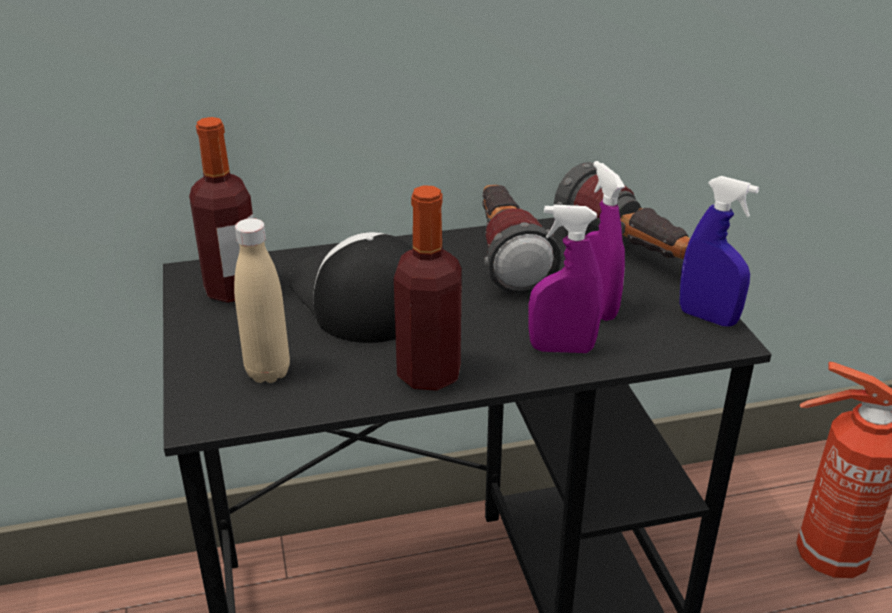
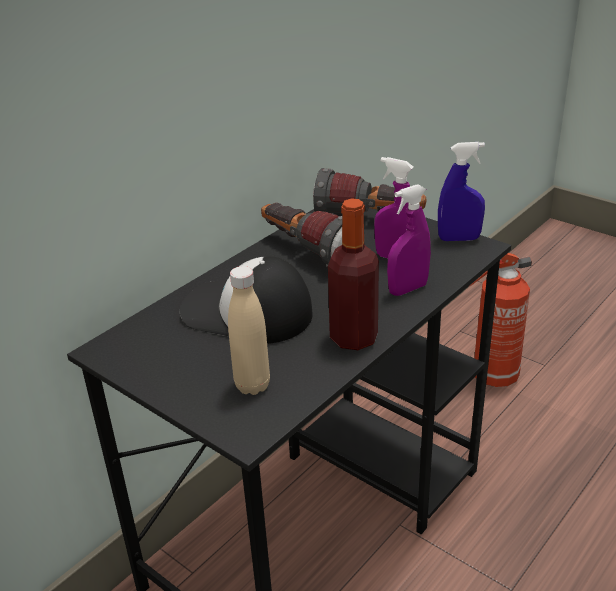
camera: 35 degrees left, 0 degrees up
(233, 289) = (150, 347): bottle -> none

